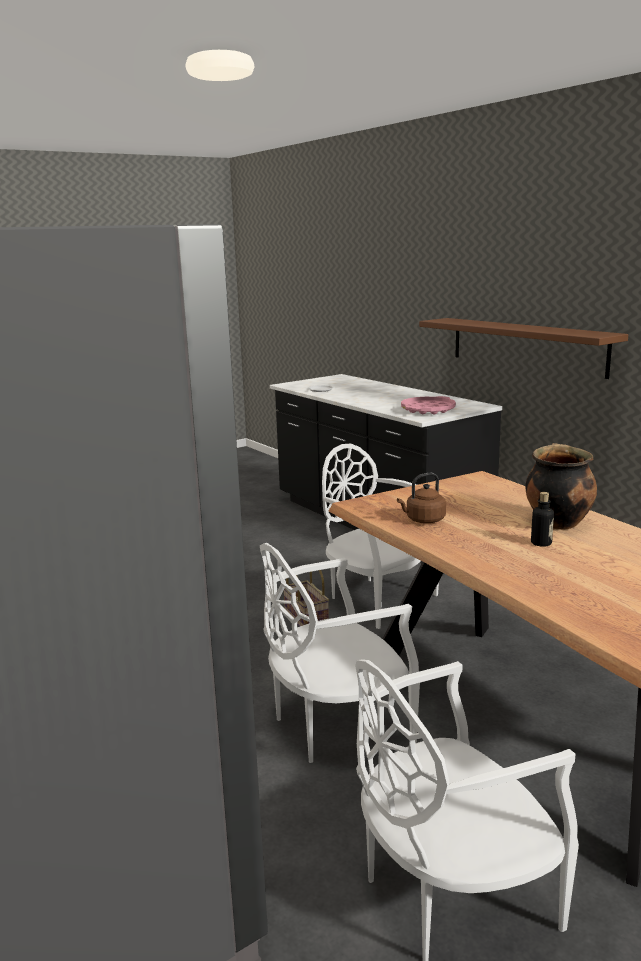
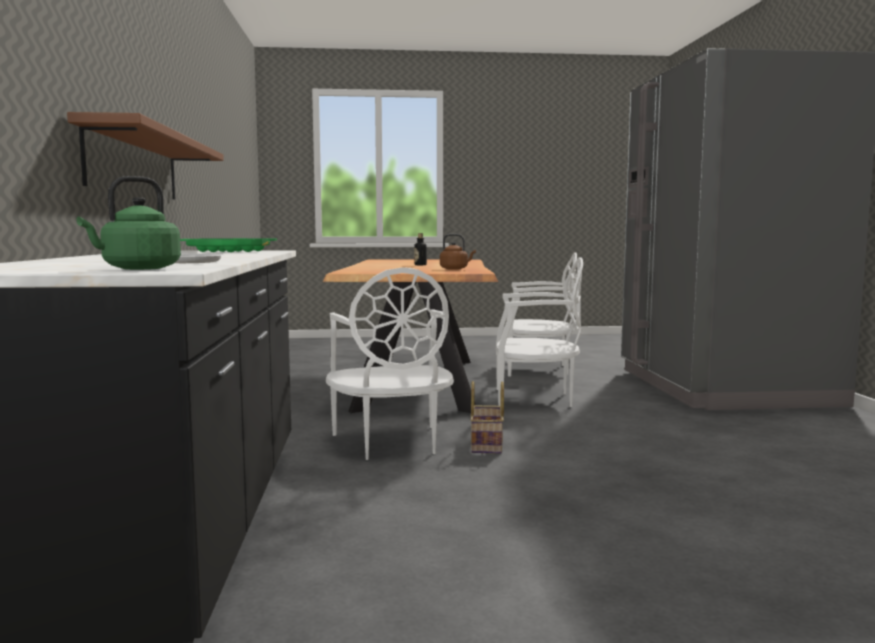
camera: 150 degrees left, 10 degrees down
(299, 383) = (137, 269): none -> green kettle
(428, 410) = (228, 251): pink tray -> green tray
(557, 522) = (385, 266): cooking pot -> none

